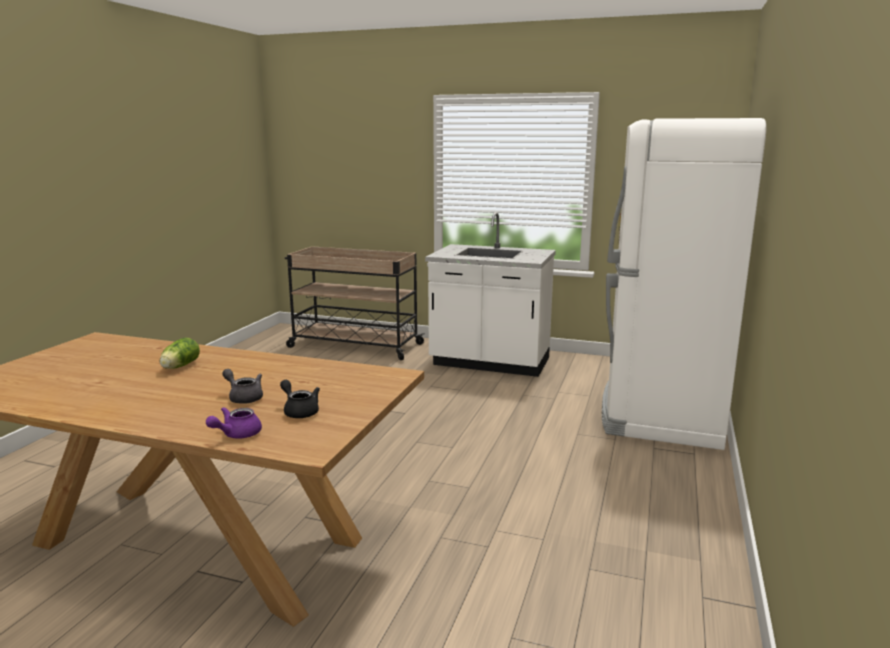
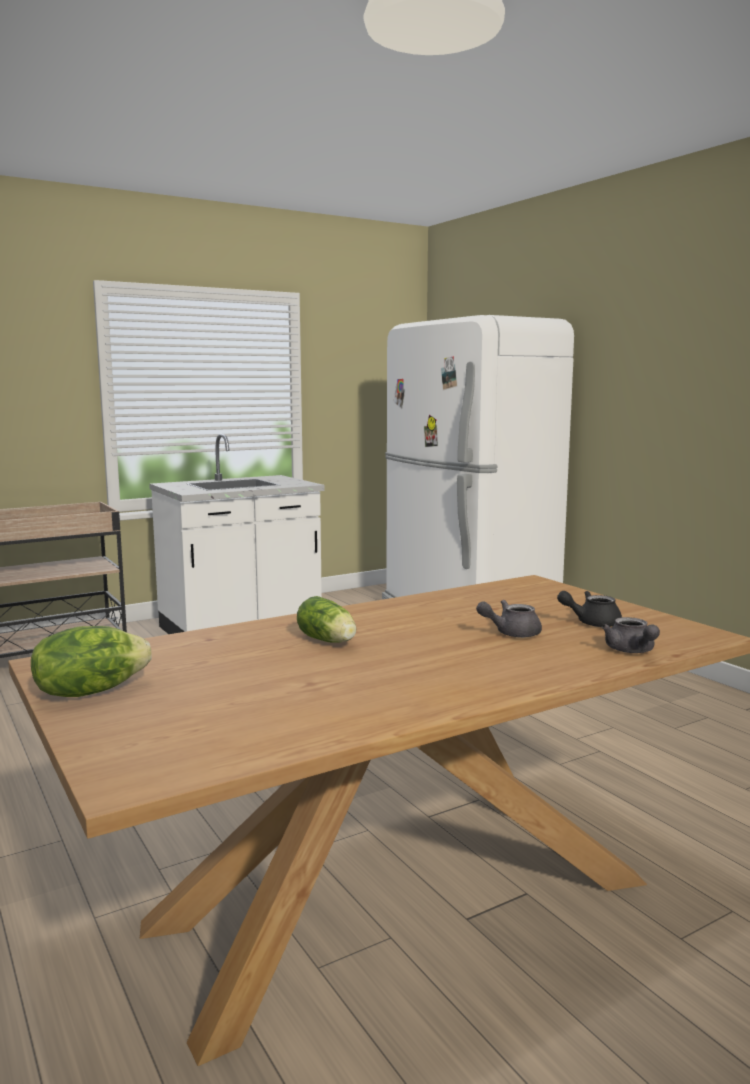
camera: 50 degrees left, 5 degrees down
(59, 354) = (90, 691): none -> lettuce
(236, 434) = (631, 651): purple teapot -> grey teapot

